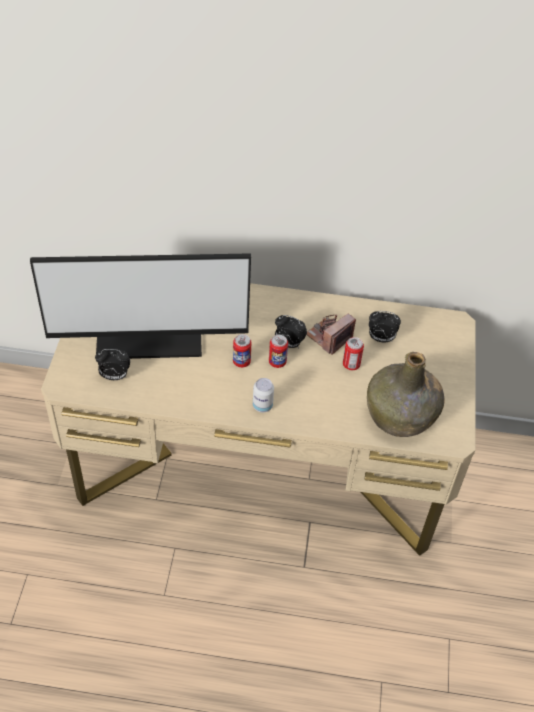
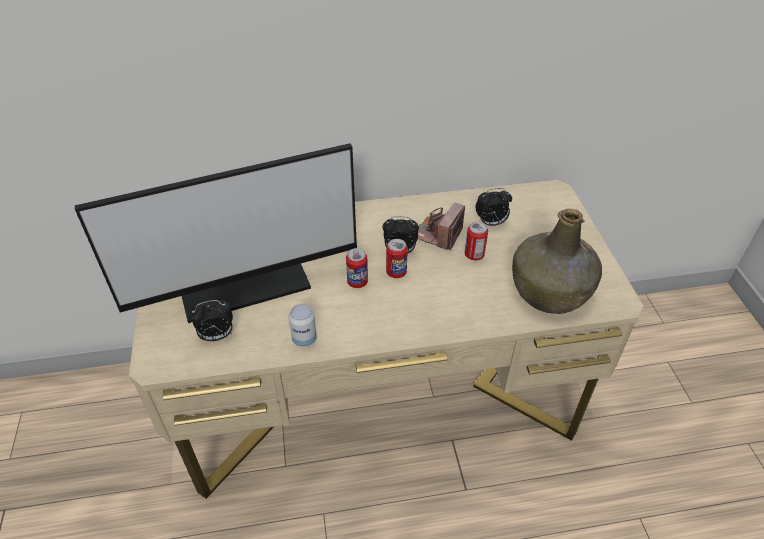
camera: 15 degrees left, 5 degrees down
(262, 406) = (400, 322): can -> can (304, 339)

